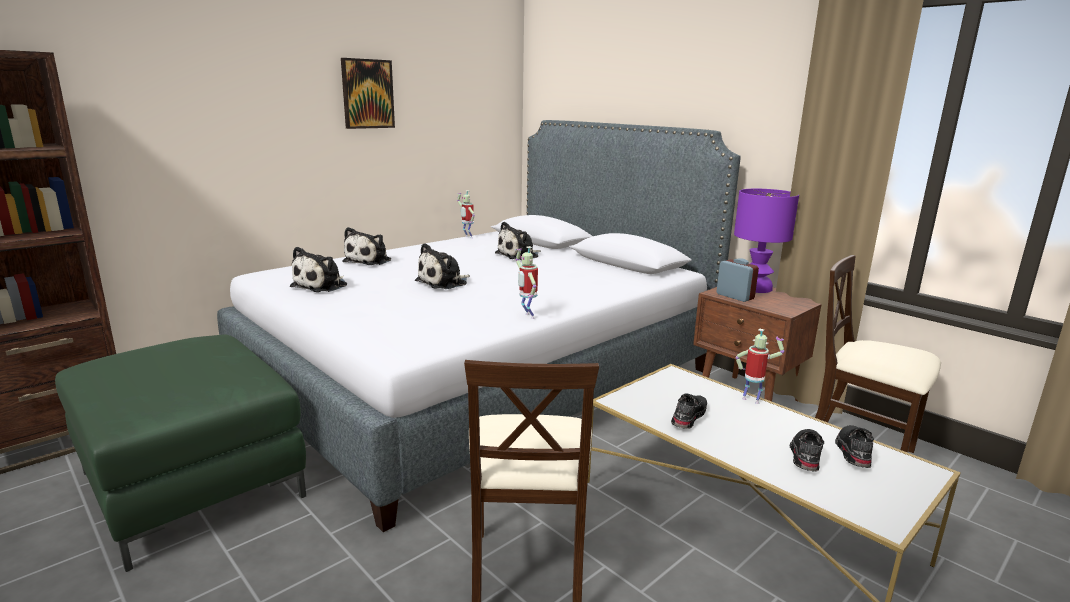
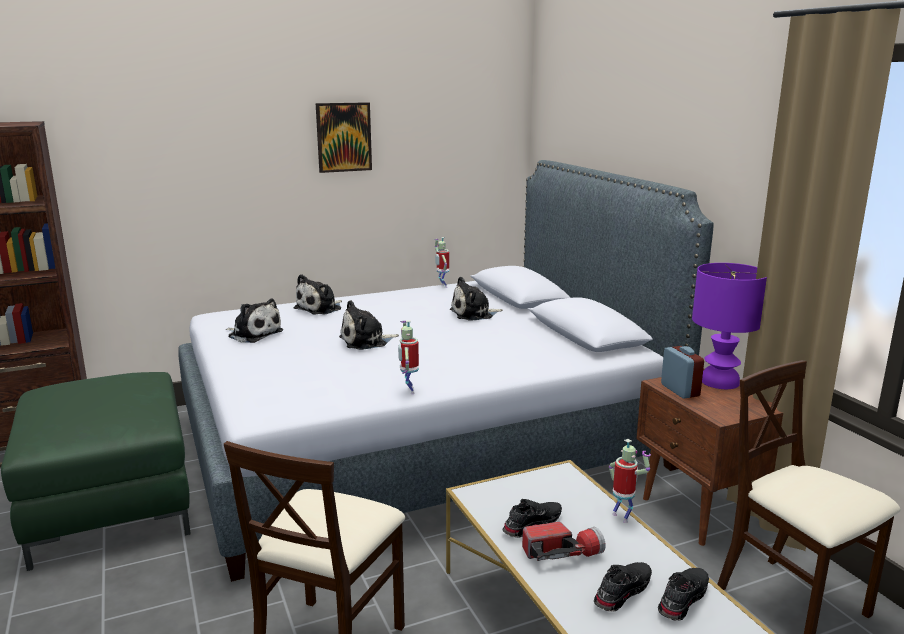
camera: 20 degrees right, 0 degrees up
(322, 286) = (253, 334): plush toy -> plush toy turned 105 degrees counterclockwise
(733, 435) = (562, 553): none -> flashlight

